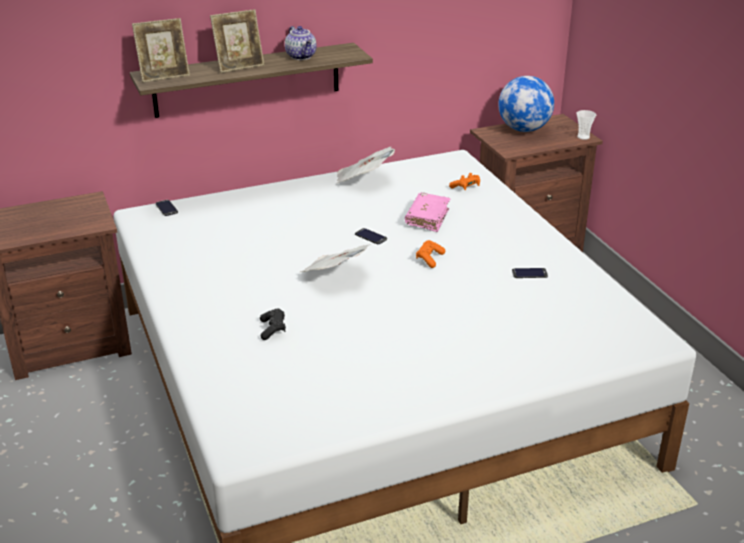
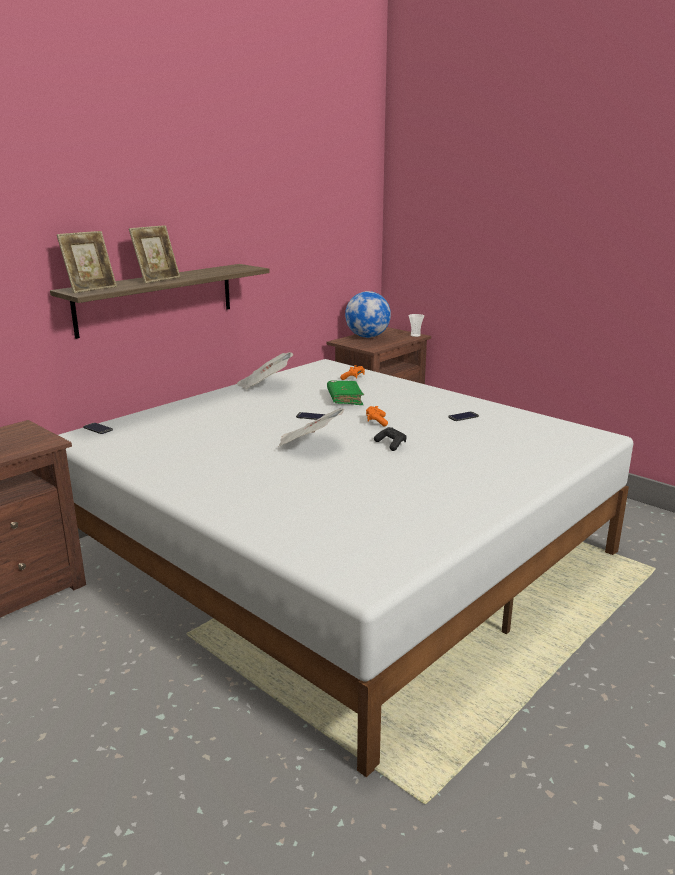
camera: 25 degrees left, 10 degrees down
(273, 329) = (294, 490): black game controller -> black game controller (391, 444)
(302, 56) = (206, 271): teapot -> none
(427, 218) = (344, 399): pink book -> green book

